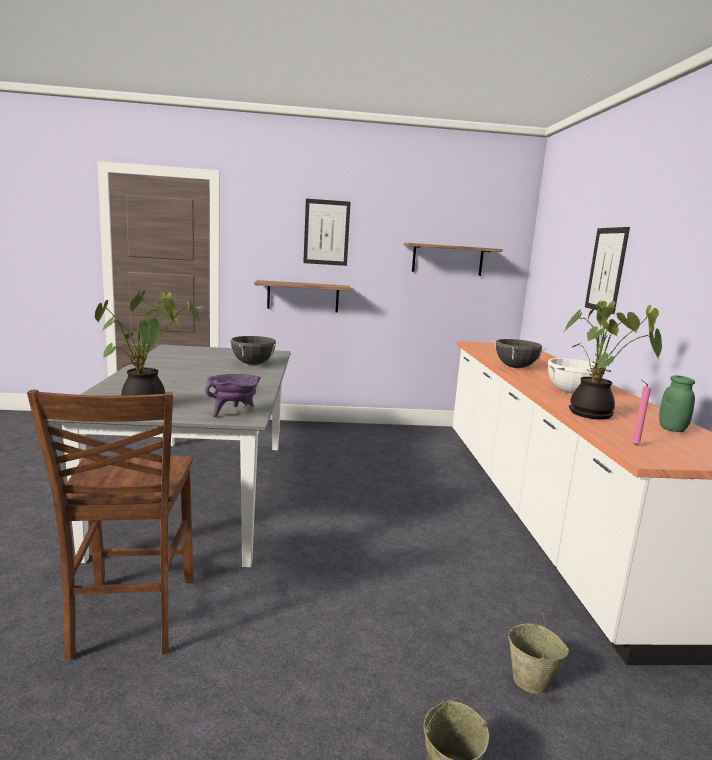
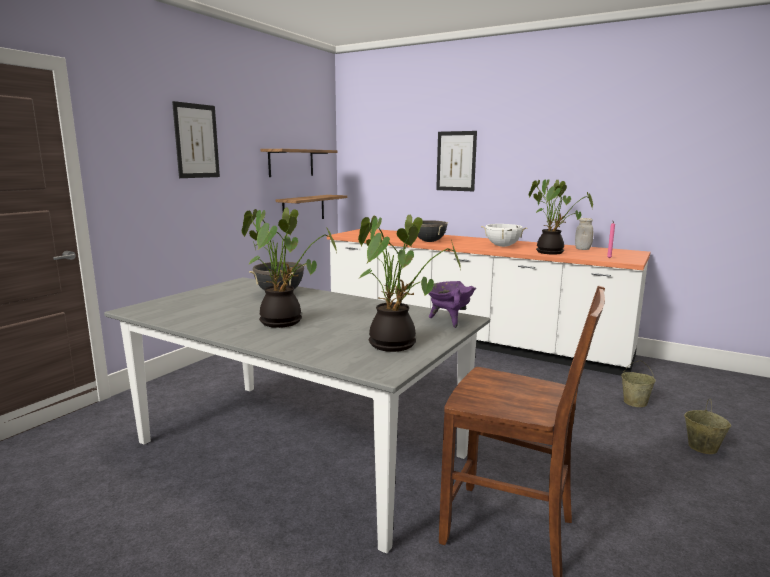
camera: 55 degrees left, 0 degrees up
(177, 375) = (284, 321): none -> potted plant
(303, 296) = (183, 218): shelf -> shelf (303, 209)
(672, 429) = (582, 249): green jar -> white jar

